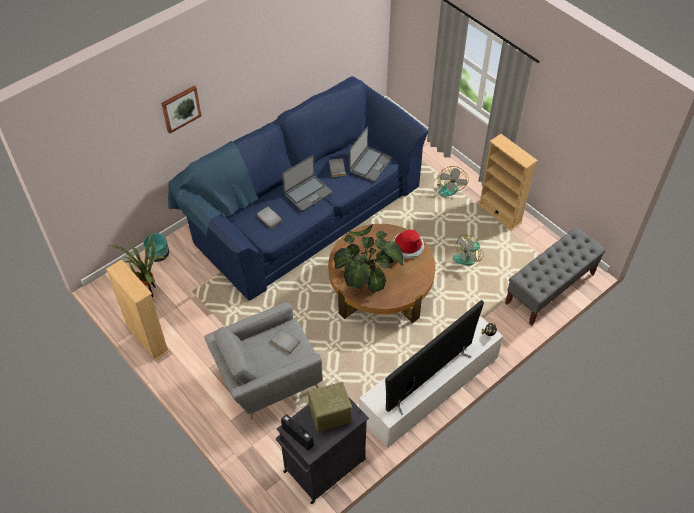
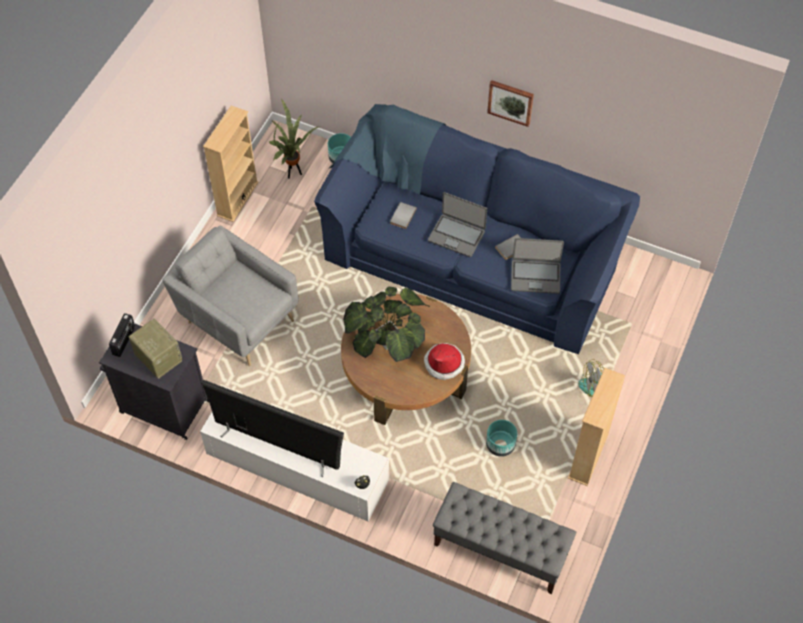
camera: 65 degrees right, 5 degrees up
(180, 108) = (415, 50): picture -> picture (510, 102)
(284, 342) = (253, 298): grey book -> none
(469, 257) = (500, 445): fan -> turquoise planter

